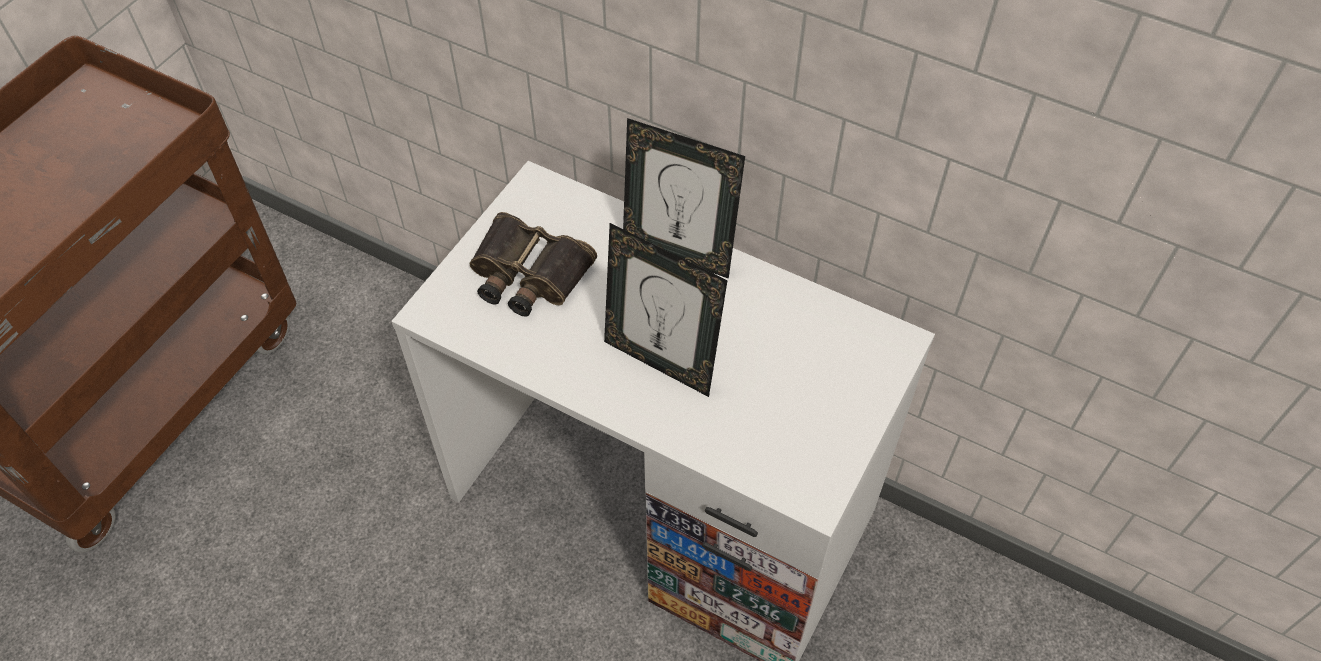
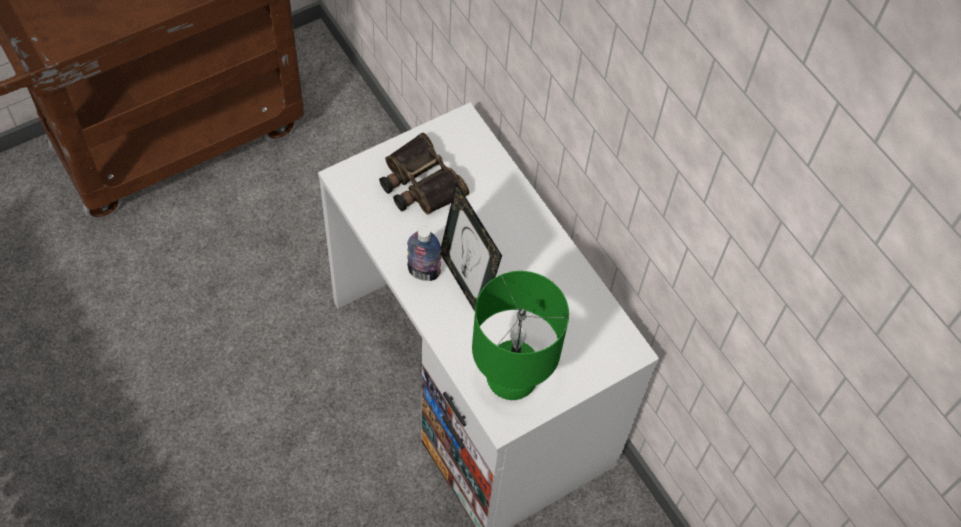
camera: 25 degrees right, 5 degrees up
(600, 373) = (423, 272): none -> bottle
(678, 252) = (526, 216): picture frame -> none
(794, 447) = (513, 383): none -> green table lamp

